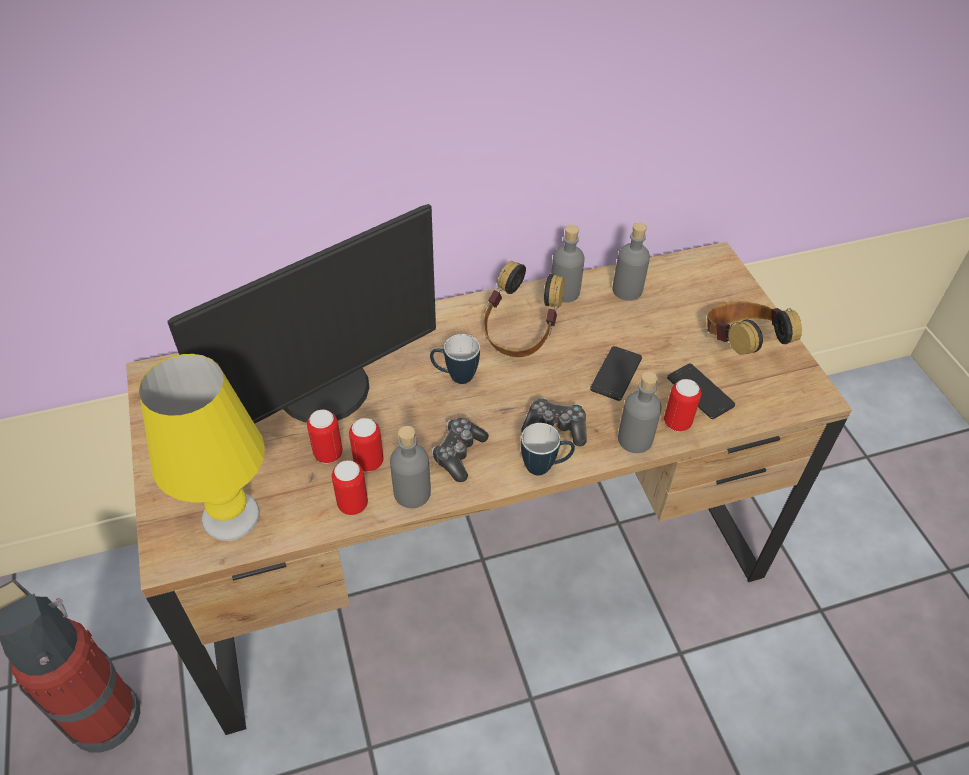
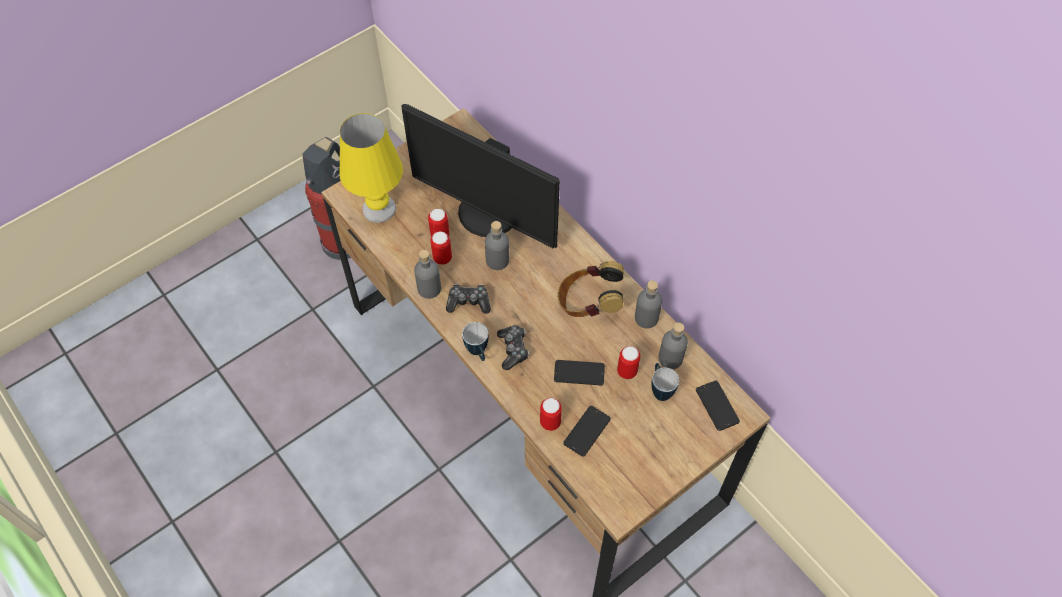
camera: 70 degrees right, 10 degrees up
(353, 504) = (409, 262): can -> can (627, 371)
(455, 376) = (531, 278): mug -> mug (660, 389)
(635, 439) = (524, 399): grey bottle -> grey bottle (497, 260)
(700, 274) = (717, 405): none -> phone
(740, 345) = (648, 449): headphones -> none

